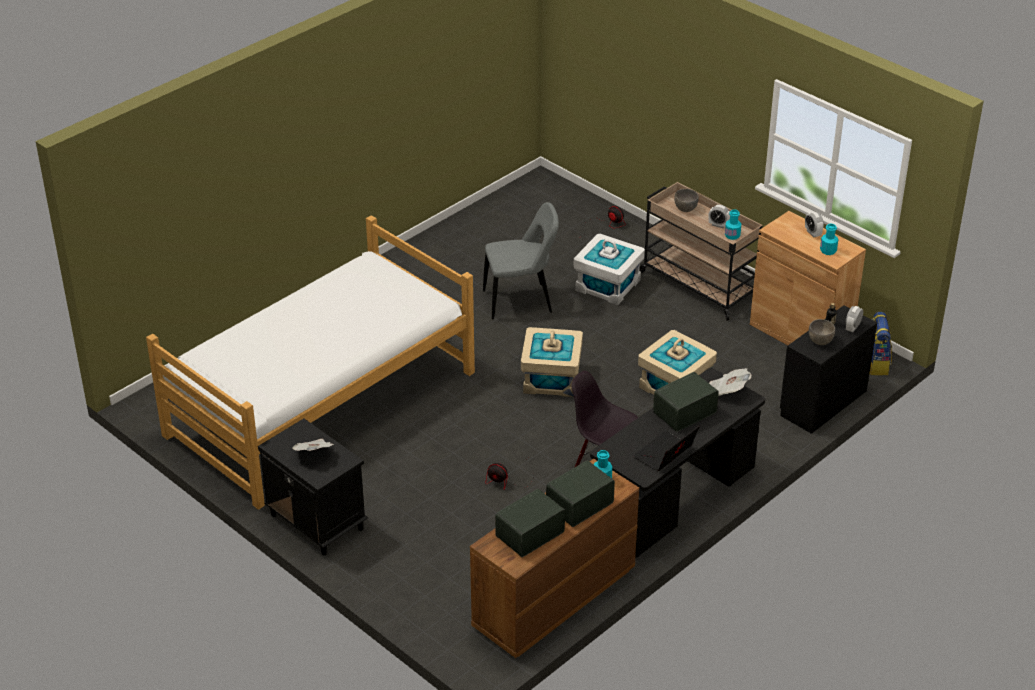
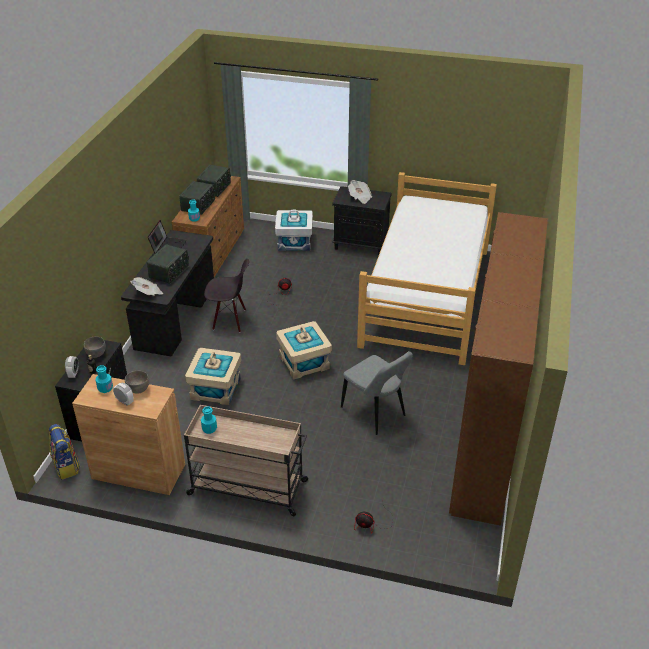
camera: 150 degrees right, 0 degrees up
(433, 246) = (487, 436): none -> brown wardrobe
(521, 301) = (375, 413): grey chair -> grey chair turned 90 degrees counterclockwise
(607, 285) = (322, 455): white storage box -> white storage box (294, 241)
(685, 209) = (267, 442): grey bowl -> grey bowl (138, 390)
(718, 225) = (227, 435): alarm clock -> none

